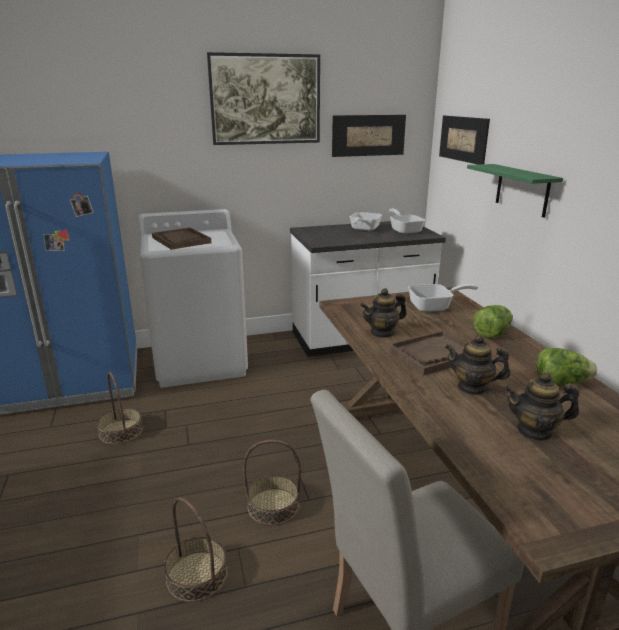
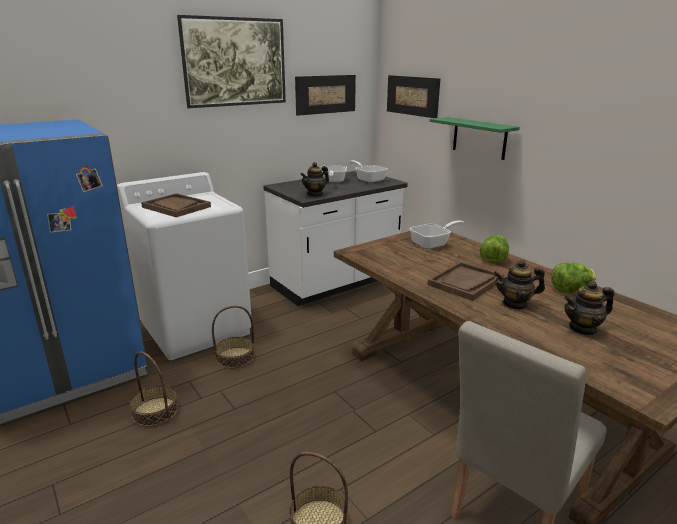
camera: 20 degrees left, 0 degrees up
(273, 506) = (349, 444): basket -> basket (235, 357)
(382, 333) = (411, 271): teapot -> teapot (315, 194)

